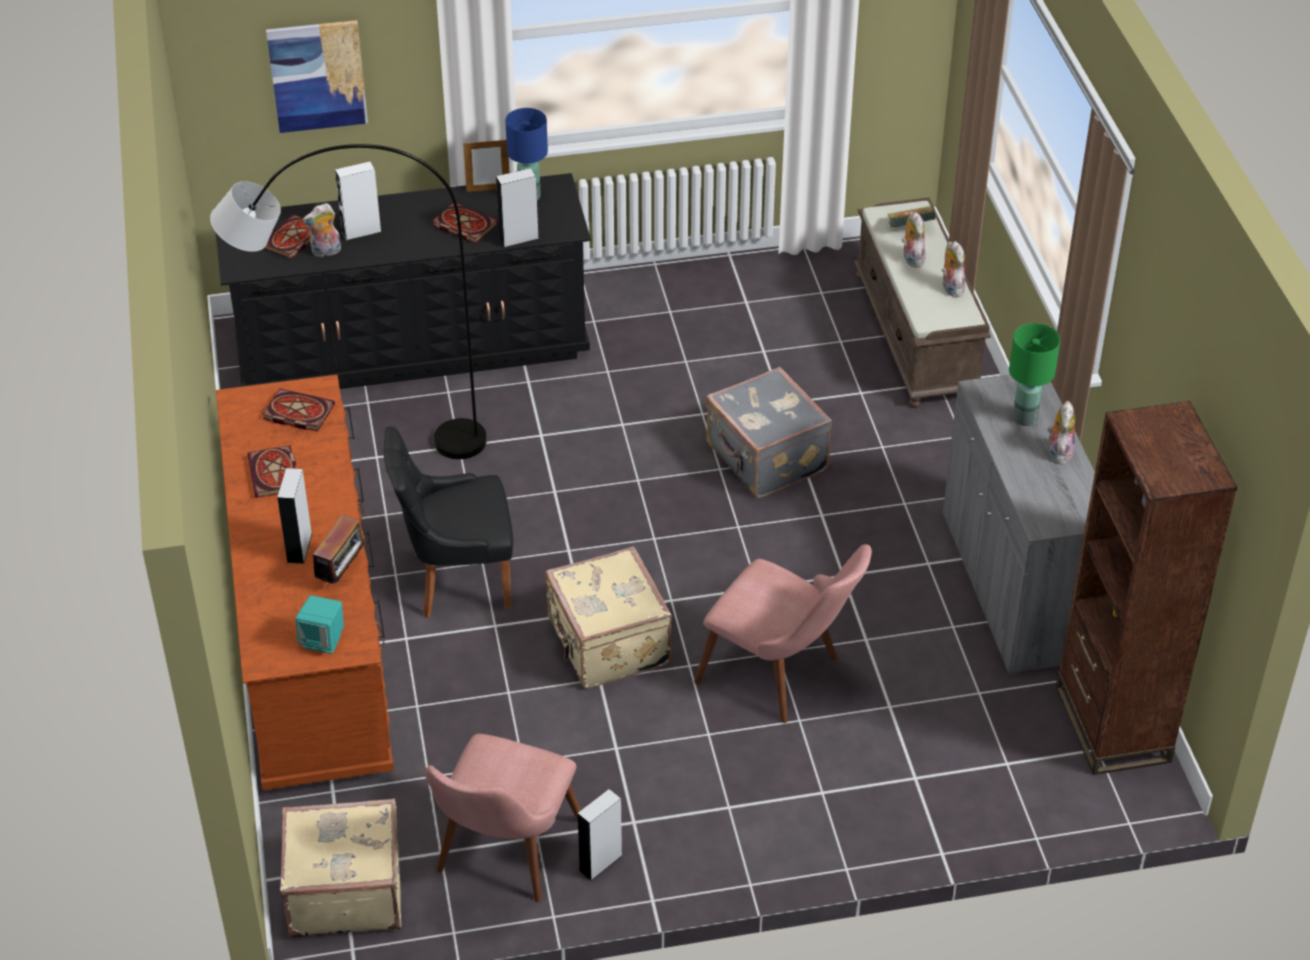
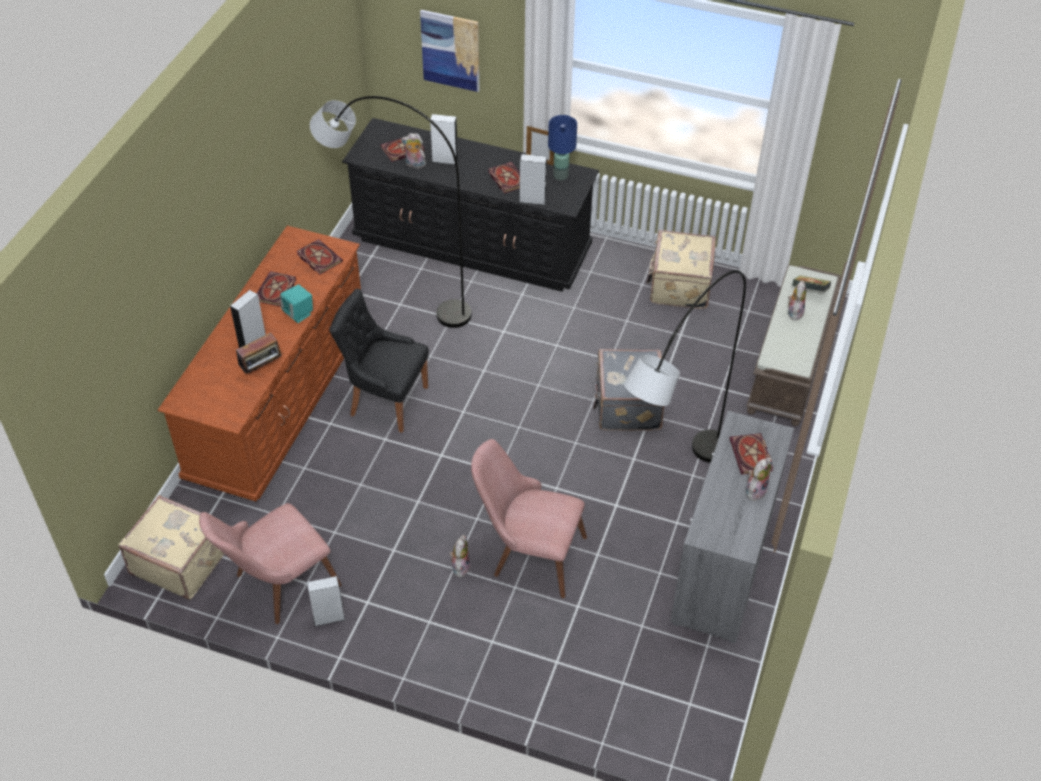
camera: 30 degrees right, 5 degrees up
(323, 640) = (218, 405): turquoise speaker -> turquoise speaker (299, 314)
(607, 644) = (439, 481): beige suitcase -> beige suitcase (679, 286)
(783, 676) = (527, 553): pink chair -> pink chair turned 135 degrees clockwise
(892, 533) = (669, 492): none -> grey floor lamp
(950, 288) = (804, 343): plush toy -> plush toy (460, 566)
(1025, 418) = (752, 456): green table lamp -> book
(1112, 724) = (713, 692): brown bookcase -> none

